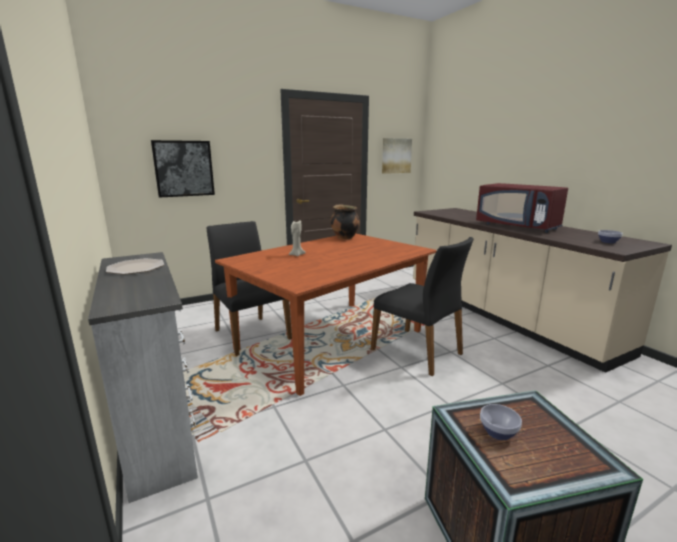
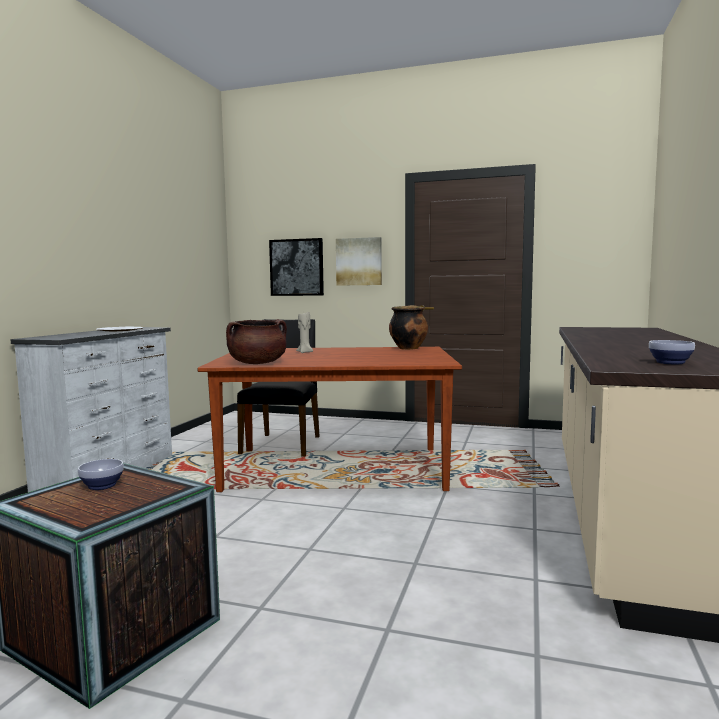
camera: 45 degrees right, 10 degrees down
(322, 276) = (257, 363): none -> brown cooking pot
(396, 156) = (588, 247): picture -> picture (359, 261)
(418, 352) = (395, 504): black chair -> none
(517, 226) = (620, 343): red microwave -> none

